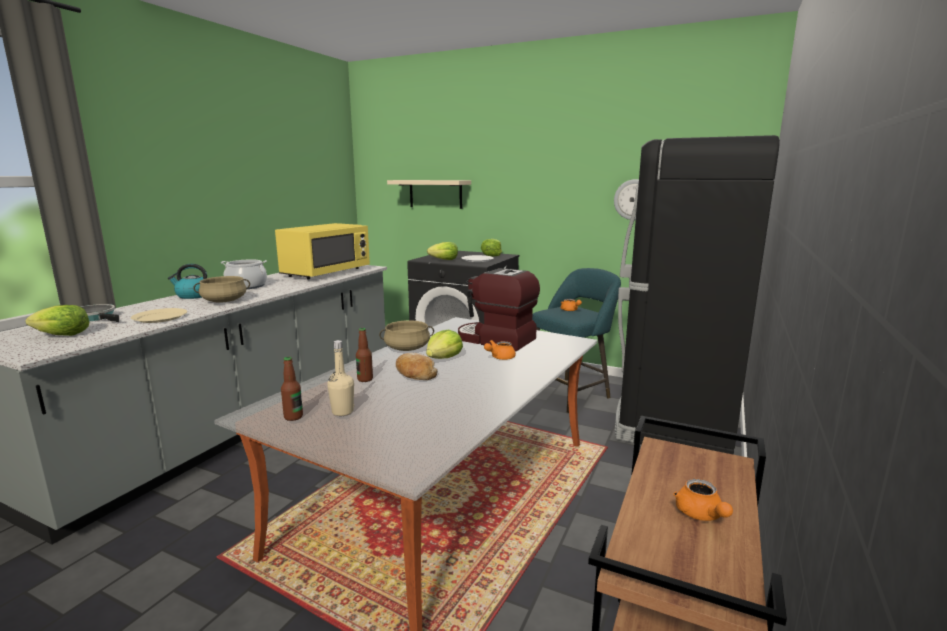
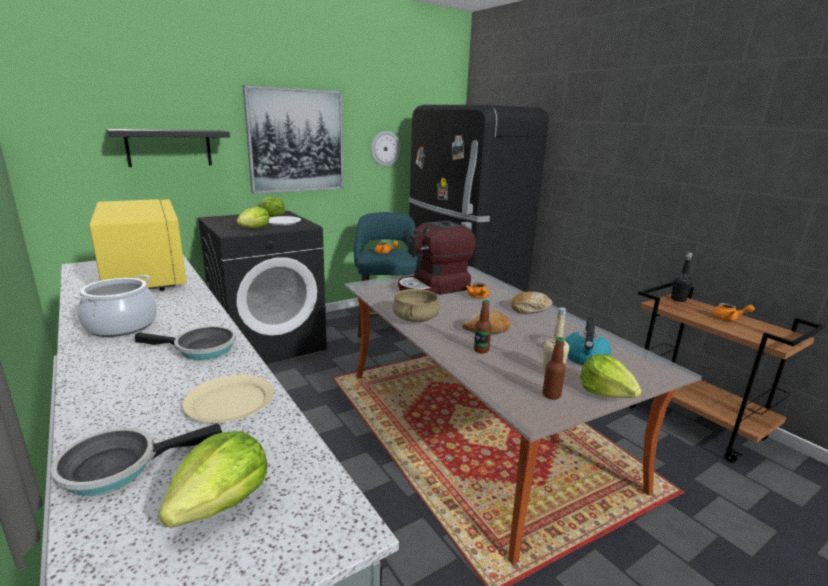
camera: 60 degrees left, 5 degrees up
(193, 295) = (105, 367): kettle -> kettle (585, 358)
(224, 301) = (201, 349): beige cooking pot -> frying pan
(435, 194) = (169, 148): beige shelf -> black shelf
(444, 358) = (459, 313): lettuce -> lettuce (606, 392)
(504, 381) = (530, 309): none -> bread
(533, 189) = (296, 141): none -> picture
(720, 464) = (678, 299): none -> black bottle

